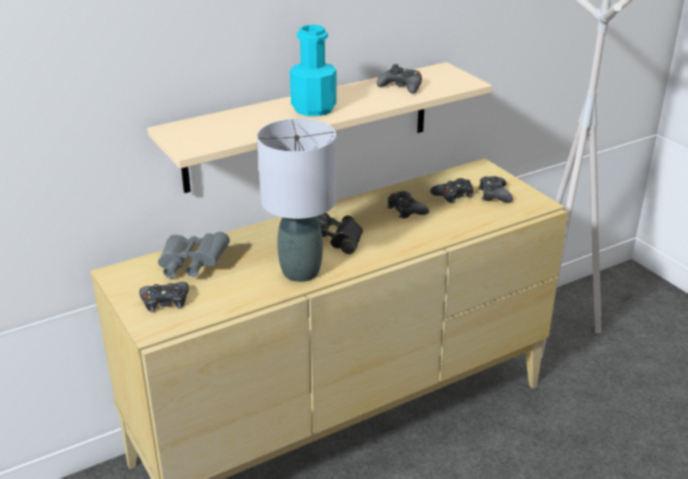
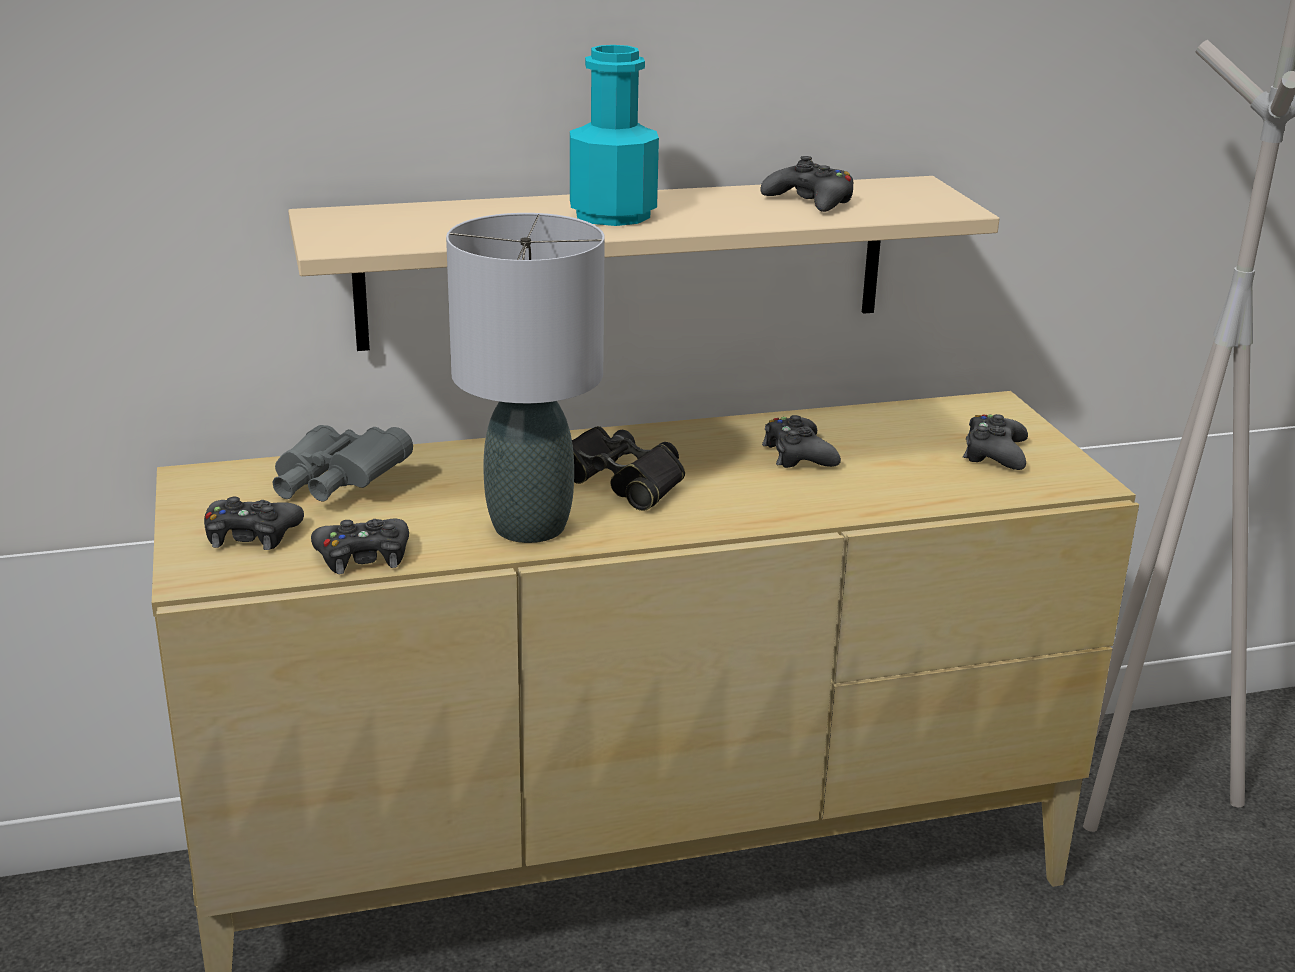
camera: 15 degrees right, 5 degrees down
(453, 195) = (909, 443): black game controller -> black game controller (363, 557)

